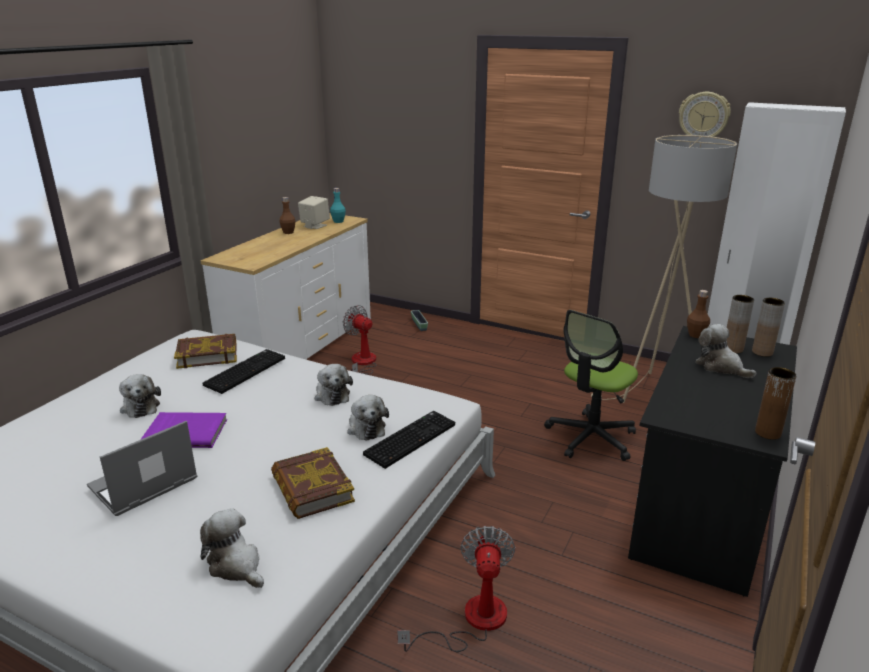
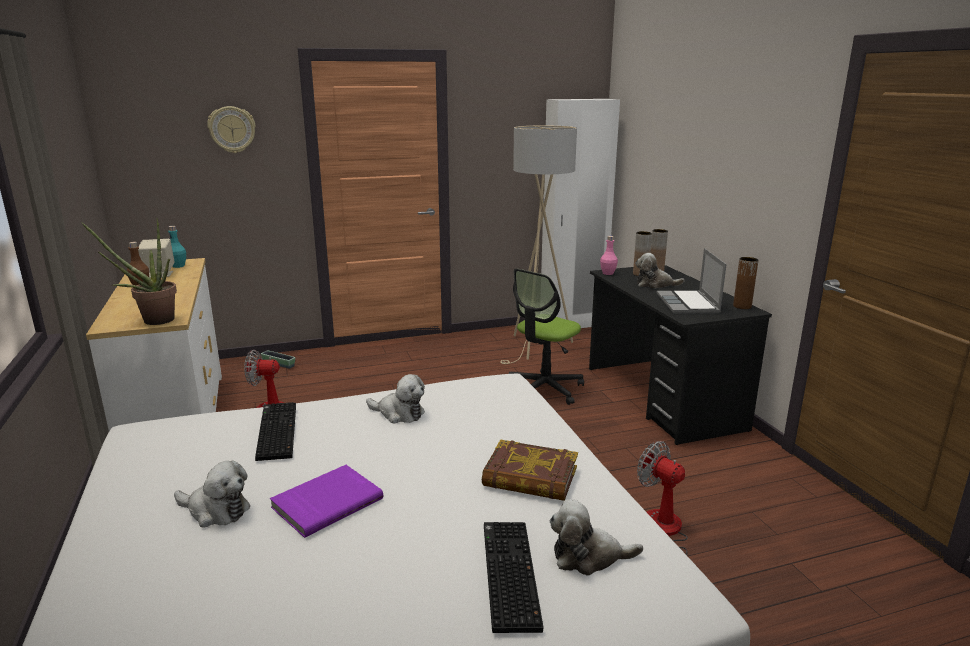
camera: 45 degrees left, 5 degrees down
(143, 485) = (381, 561): laptop -> laptop (688, 304)
(207, 355) = (200, 436): book -> none
(242, 262) = (152, 321): none -> potted plant
(366, 427) = (477, 421): plush toy -> none
(410, 438) = (525, 412): keyboard -> keyboard (507, 573)
(591, 438) = (544, 388): office chair -> office chair turned 45 degrees clockwise
(695, 335) = (608, 273): brown bottle -> pink bottle
(703, 117) = (514, 114): wall clock -> wall clock (232, 129)

